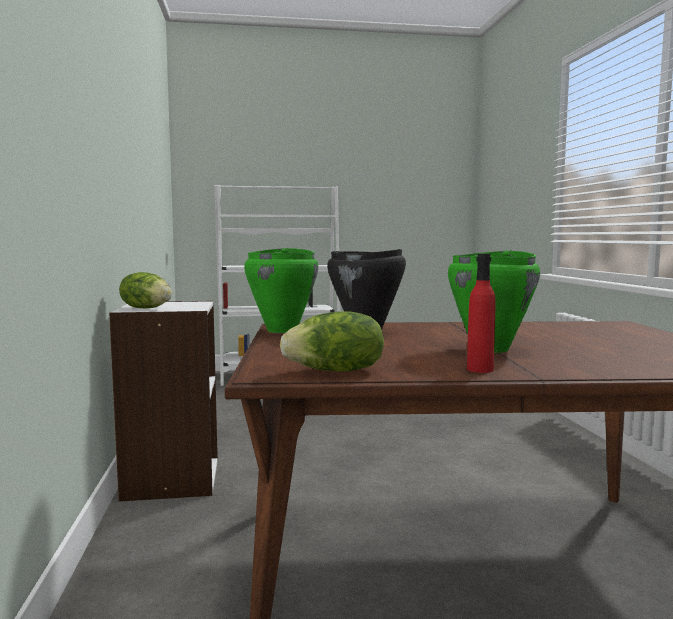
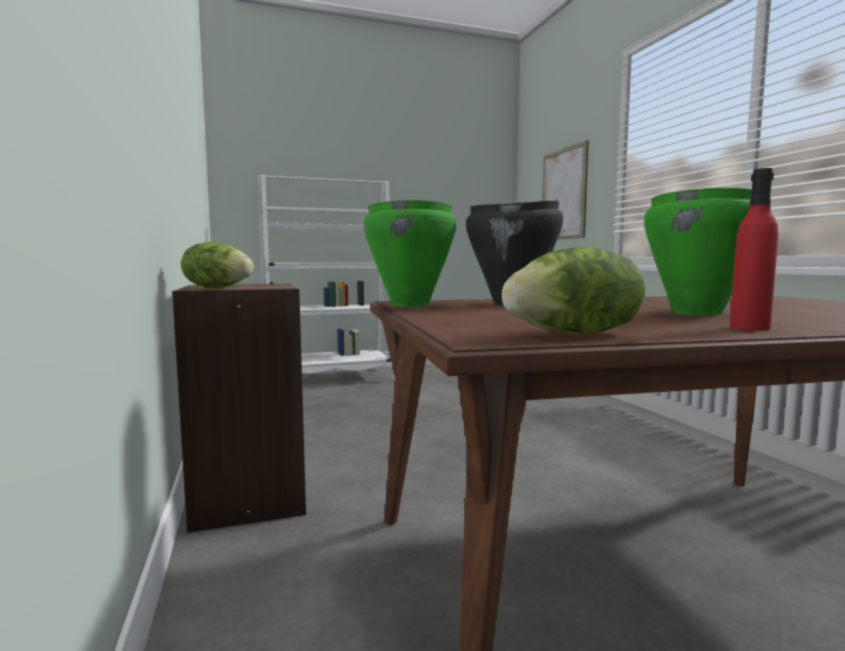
camera: 10 degrees left, 0 degrees up
(170, 479) = (247, 498): white bookcase -> brown bookcase
(514, 197) = (563, 194): none -> picture

